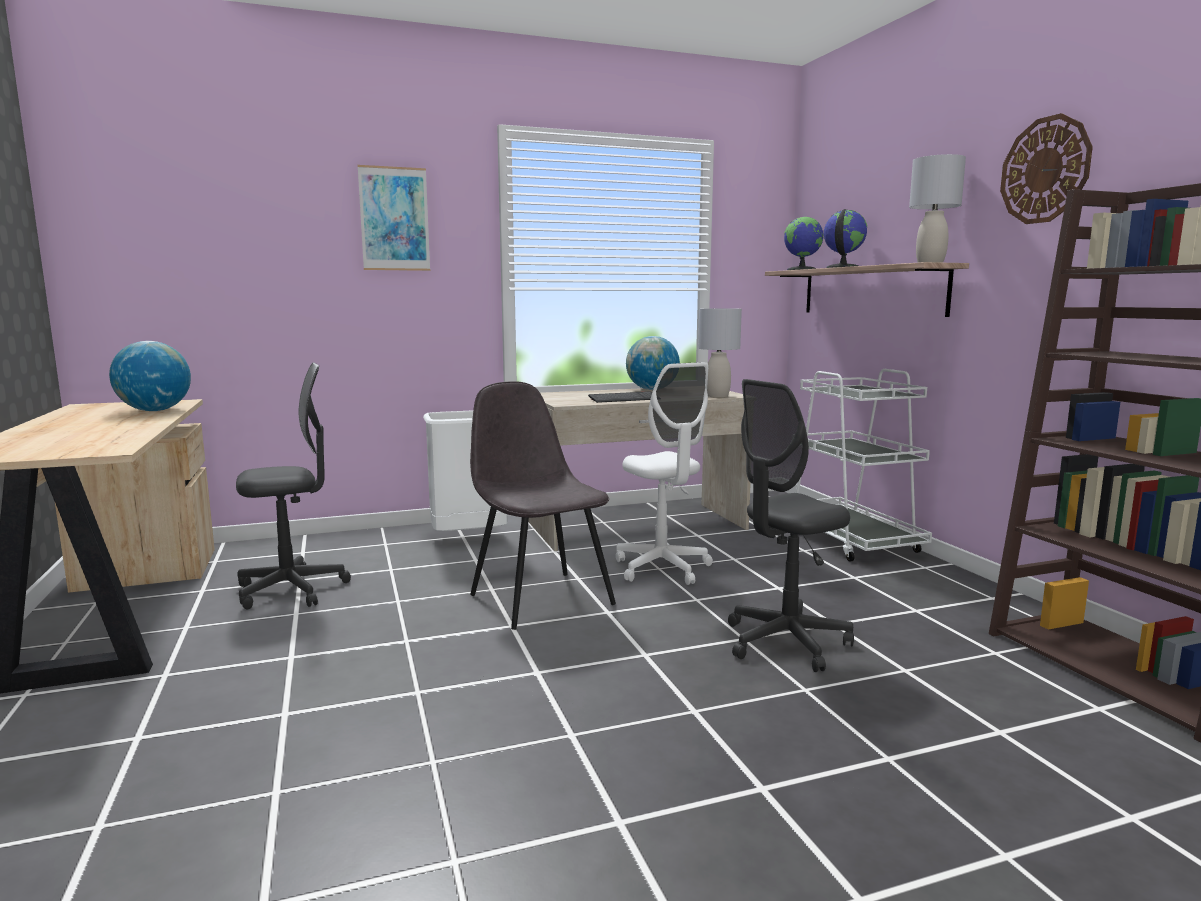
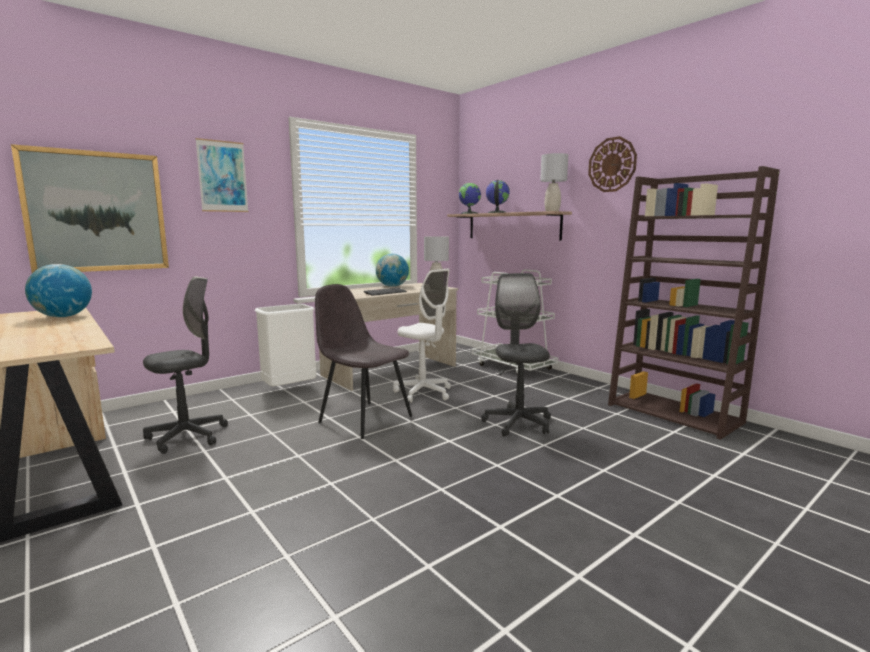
camera: 20 degrees left, 0 degrees up
(225, 272) = (96, 212): none -> picture
(786, 643) = (518, 423): grey office chair -> grey office chair turned 135 degrees clockwise

